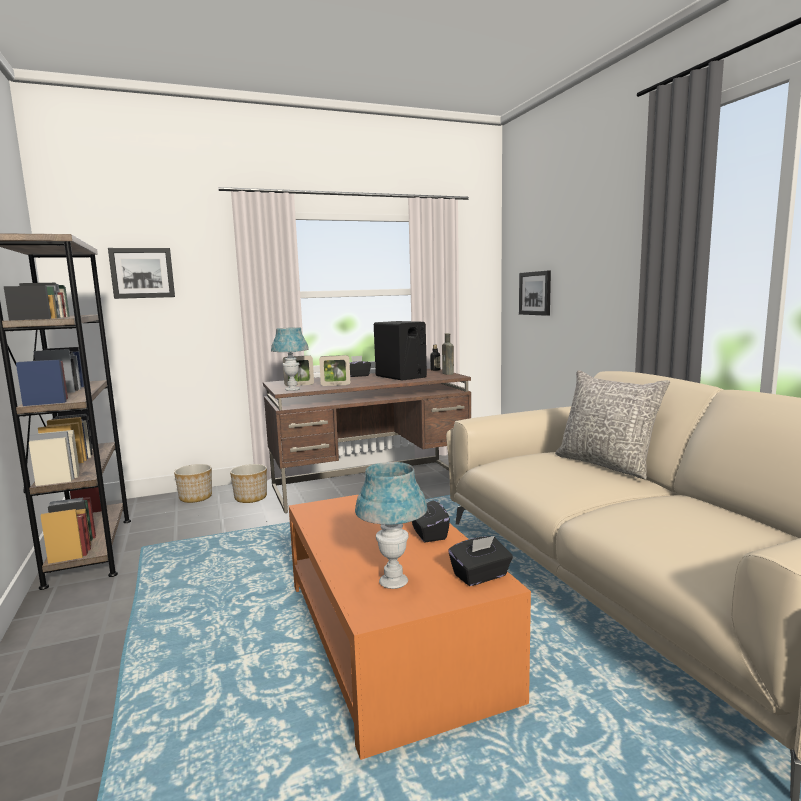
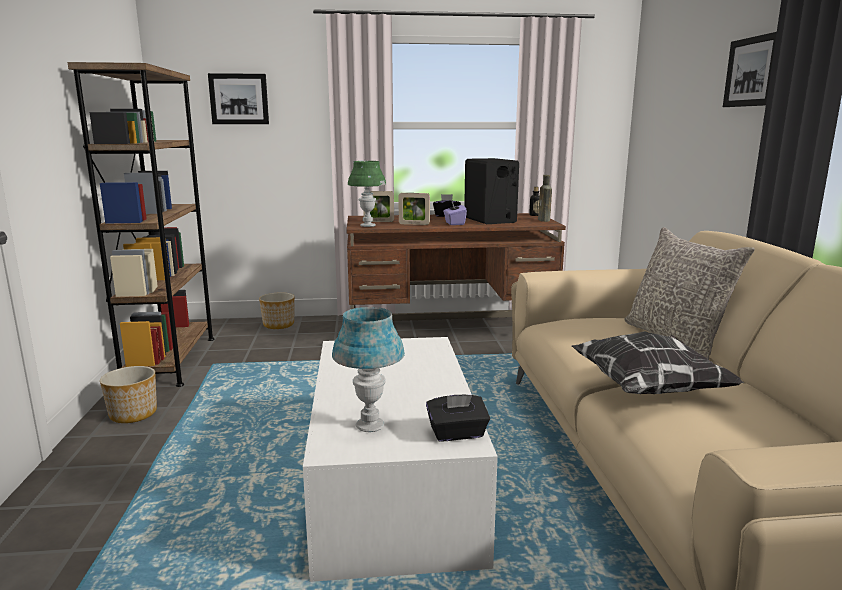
camera: 15 degrees right, 5 degrees up
(250, 498) = (327, 331): planter -> planter (133, 414)
(292, 389) = (367, 225): blue table lamp -> green table lamp
(372, 381) = (454, 223): none -> purple tissue box
(391, 636) = (393, 481): orange coffee table -> white coffee table
(428, 534) = (435, 386): black tissue box -> none
(535, 293) = (662, 132): picture -> picture (753, 72)
(619, 509) = (648, 388): none -> pillow

